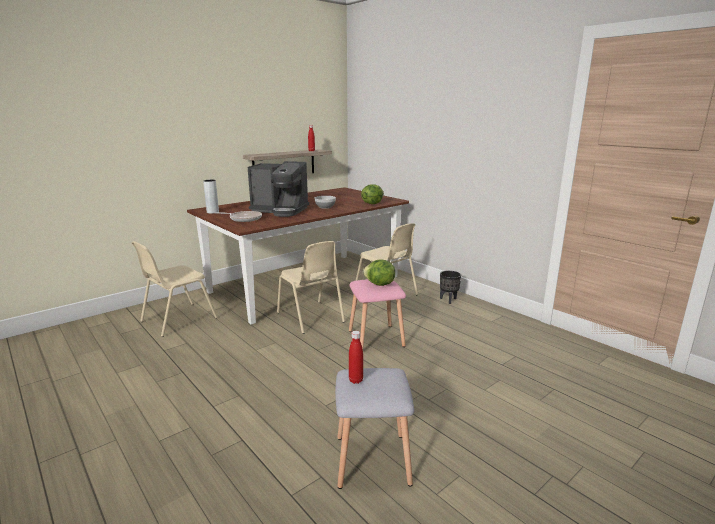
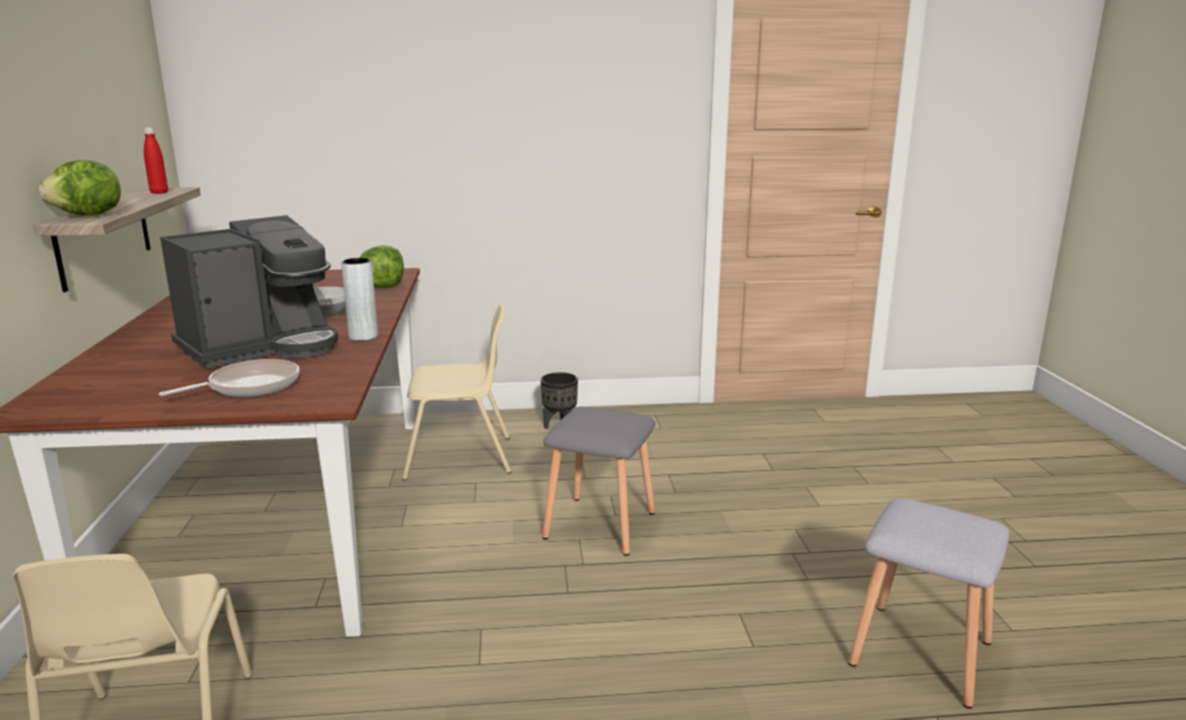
camera: 55 degrees left, 0 degrees up
(212, 212) = (95, 402): grey vase -> grey vase (363, 336)
(311, 318) = (439, 556): beige chair -> none
(355, 380) = (926, 534): red bottle -> none
(377, 339) = (602, 524): pink stool -> grey stool
(379, 284) = (607, 419): lettuce -> lettuce (89, 216)

